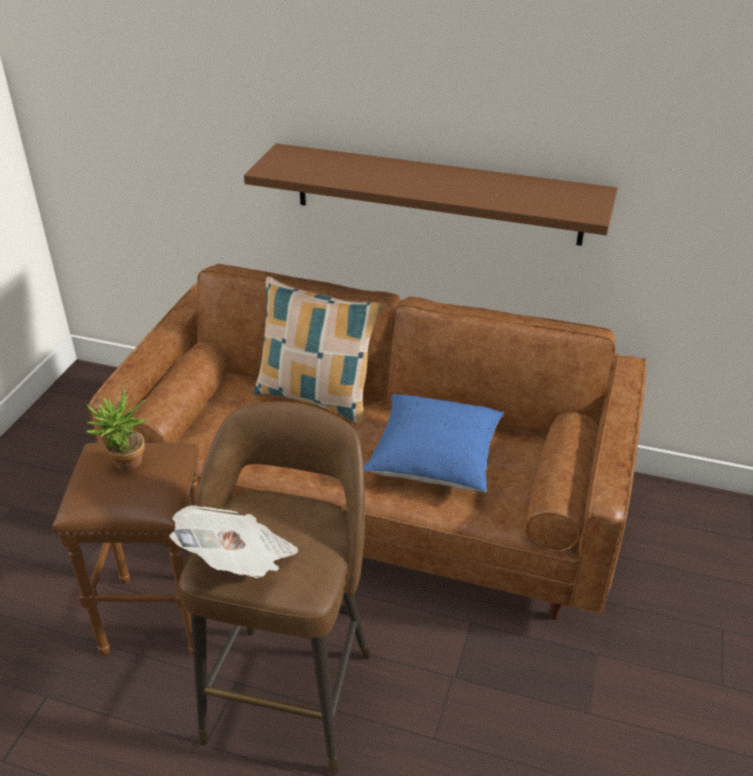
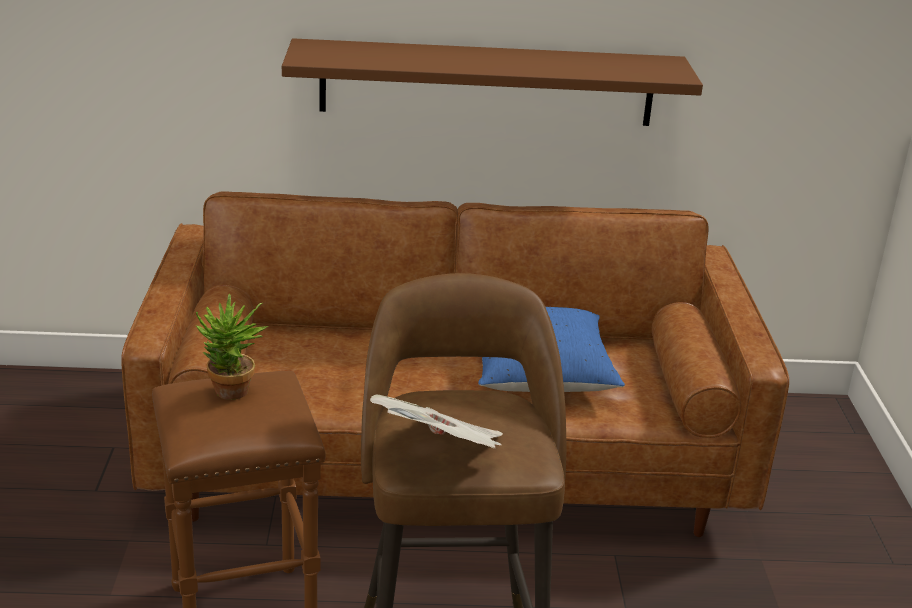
camera: 20 degrees left, 10 degrees down
(316, 397) = (369, 335): pillow -> none

